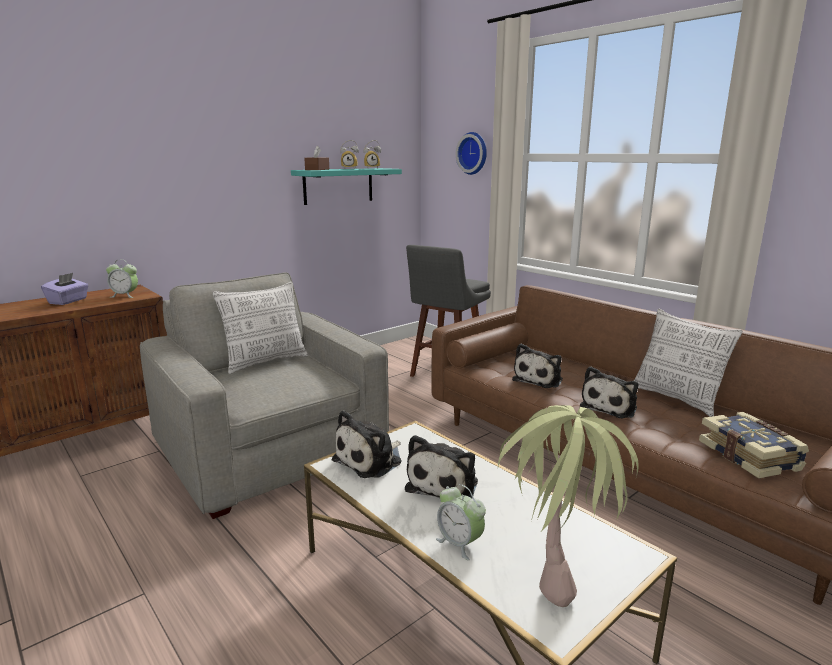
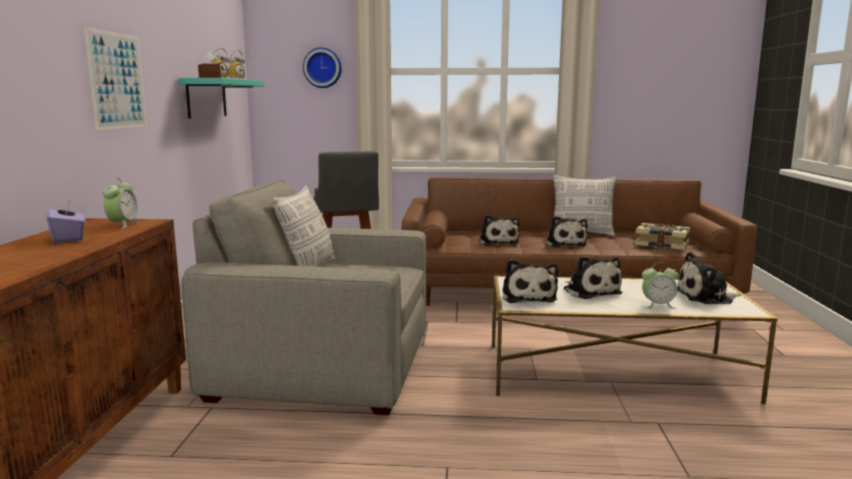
camera: 45 degrees left, 5 degrees down
(125, 295) = (123, 225): alarm clock -> alarm clock turned 45 degrees counterclockwise
(195, 178) = (117, 81): none -> picture
(559, 568) = (706, 297): potted plant -> plush toy

